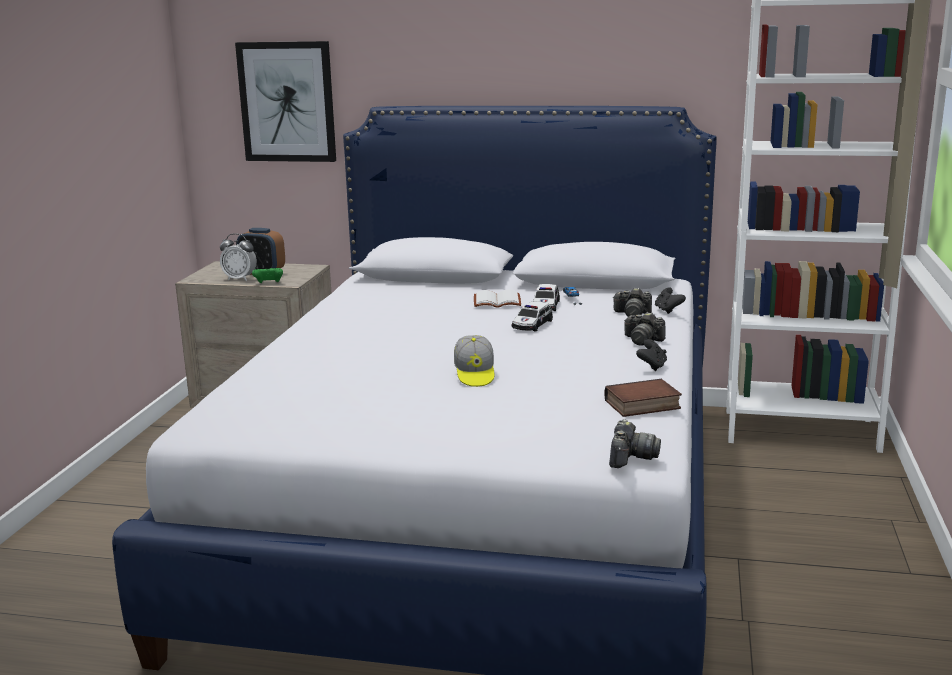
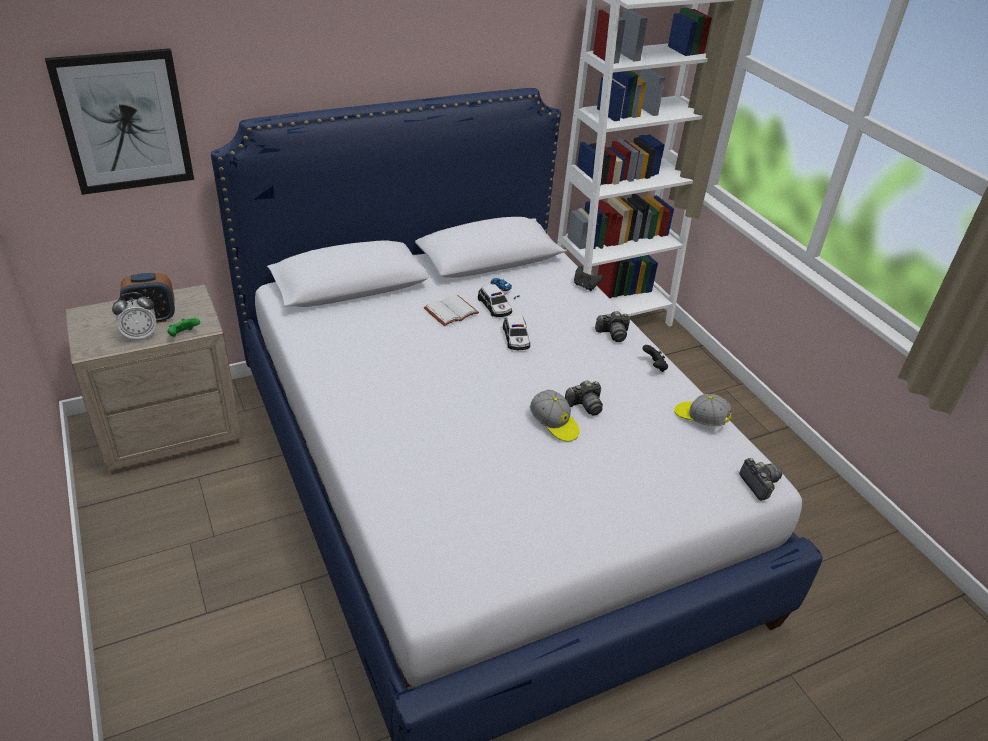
camera: 40 degrees left, 20 degrees up
(632, 314) = (568, 299): camera -> camera (585, 405)
(642, 405) = (700, 418): book -> cap

